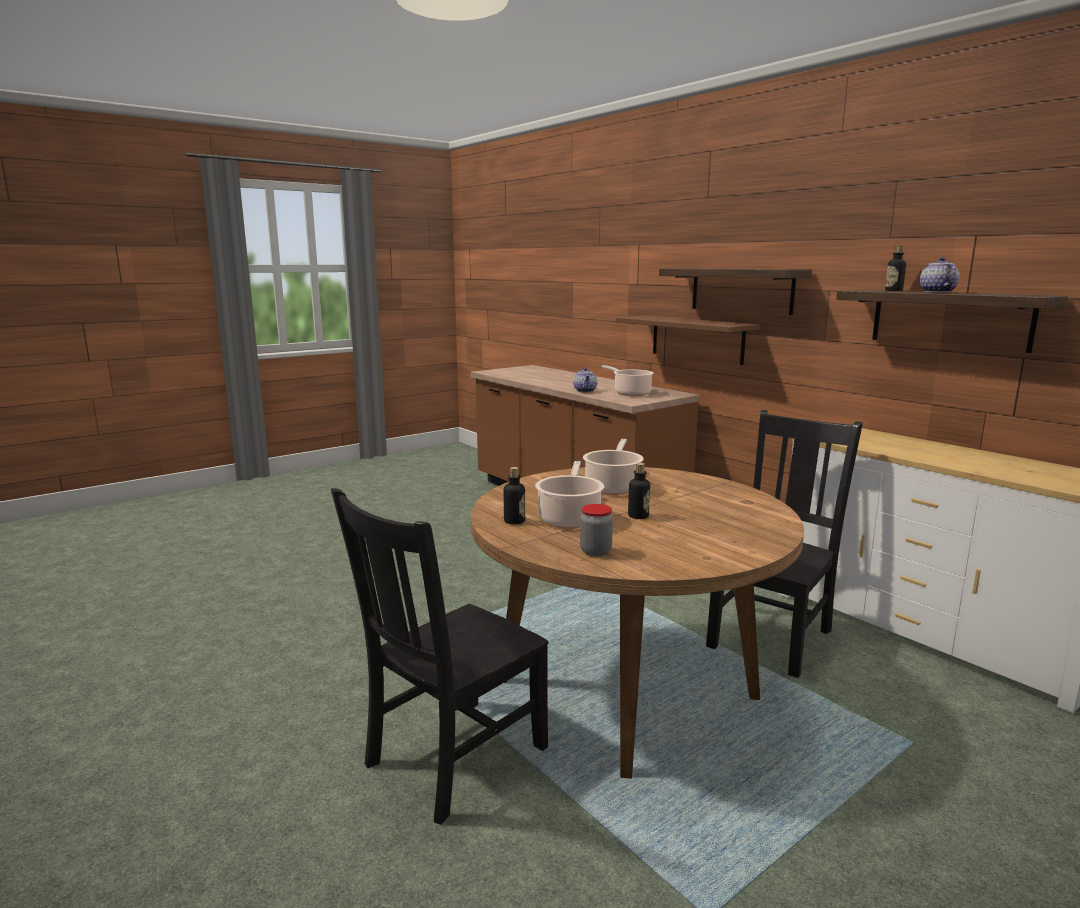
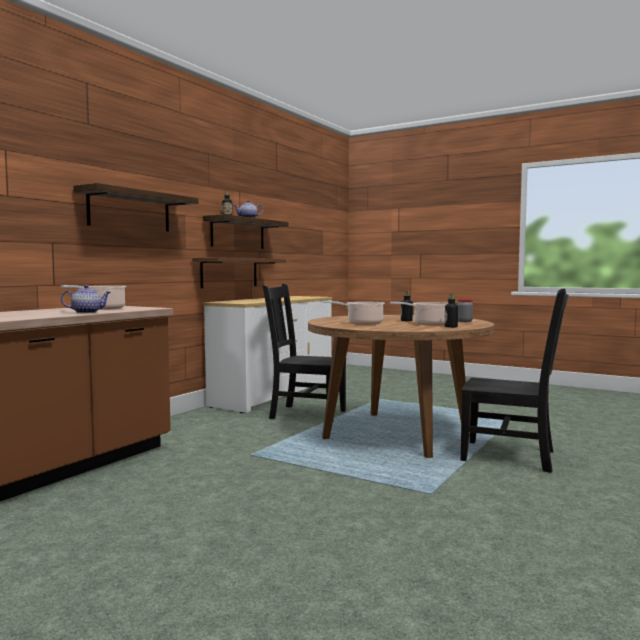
camera: 110 degrees left, 10 degrees down
(697, 339) = (93, 254): brown shelf -> brown shelf (229, 272)

